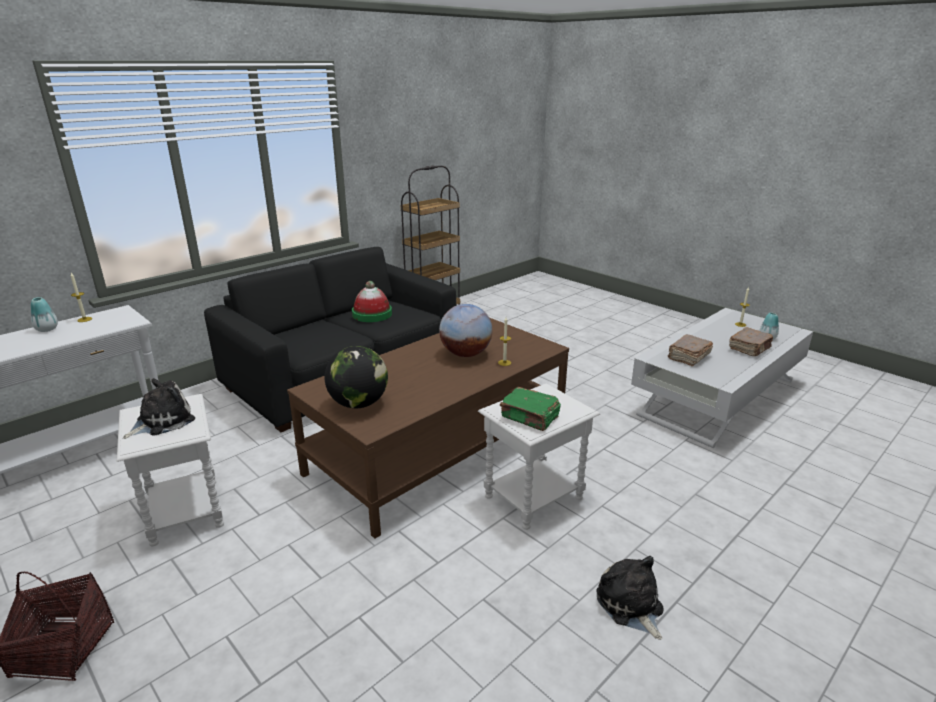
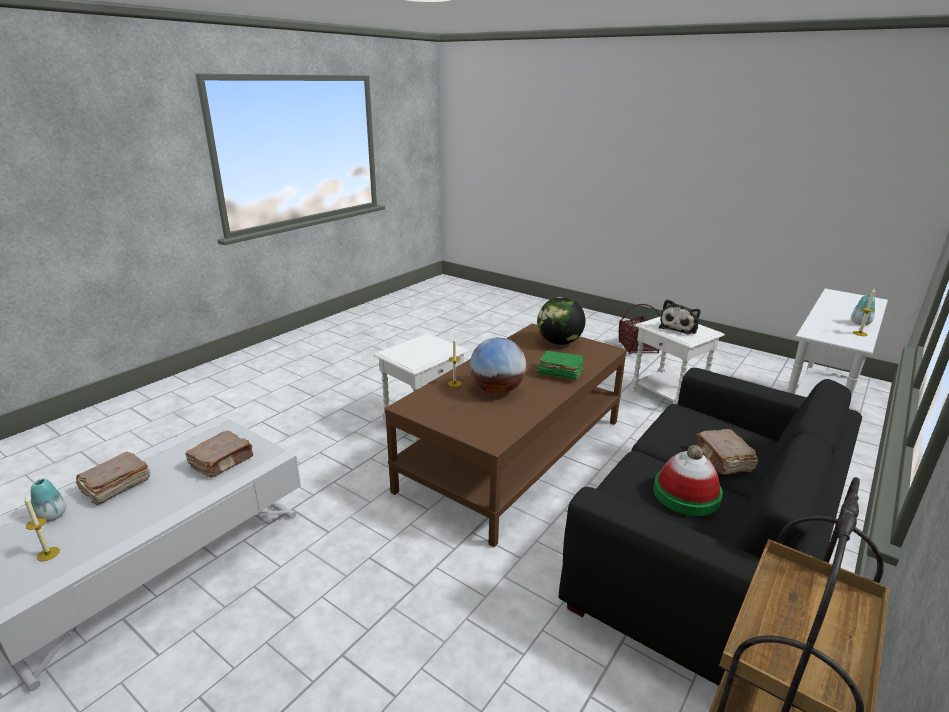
camera: 170 degrees right, 0 degrees up
(322, 327) = (723, 460): none -> brown book
(530, 417) = (428, 344): green book -> green book (559, 373)
(631, 606) = (370, 377): plush toy -> none

